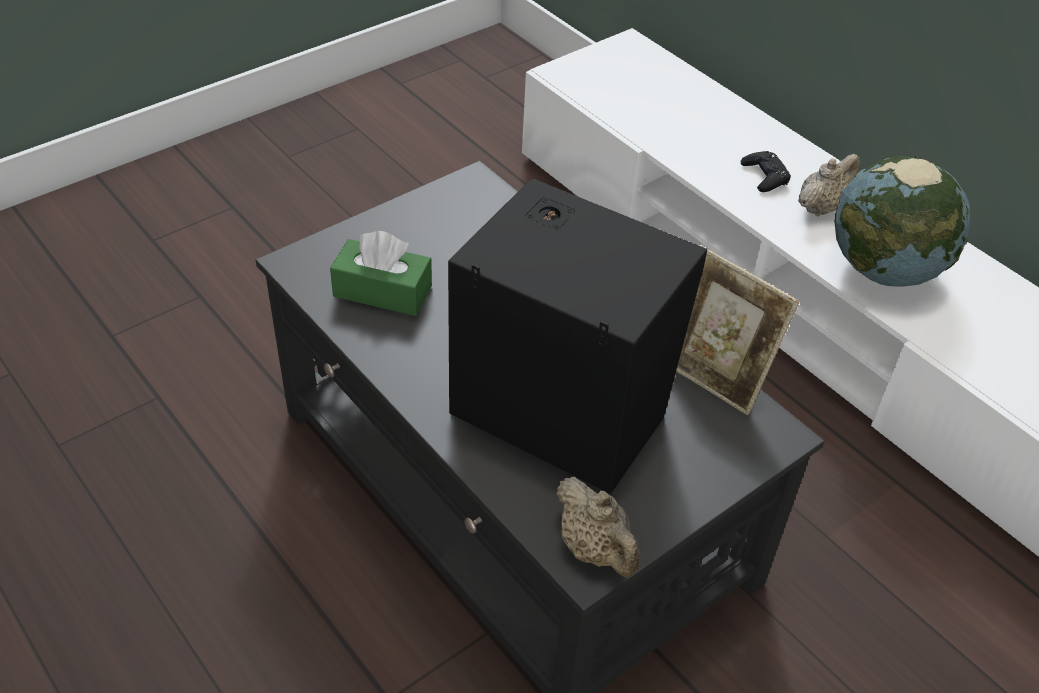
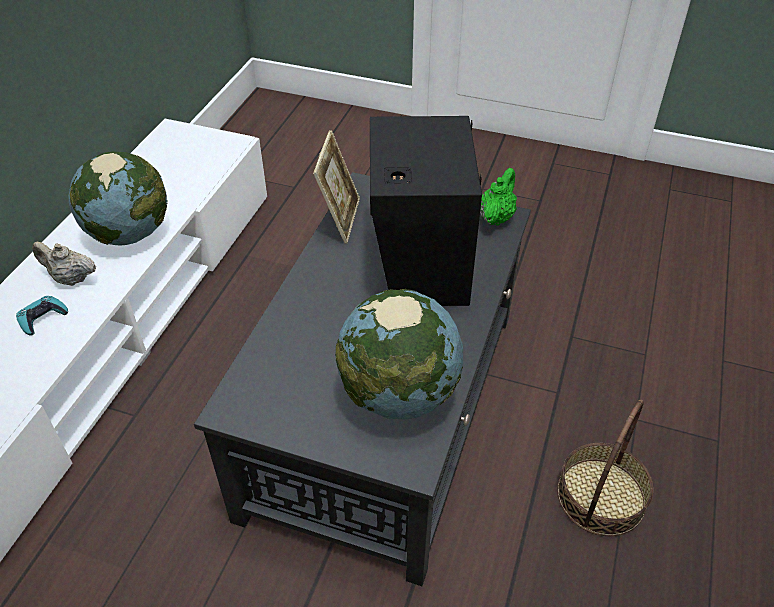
camera: 120 degrees left, 0 degrees up
(219, 630) = (601, 496): none -> basket
(382, 291) = (399, 394): green tissue box -> globe
(595, 550) = (496, 217): beige teapot -> green teapot
(764, 176) = (42, 318): black game controller -> turquoise game controller

